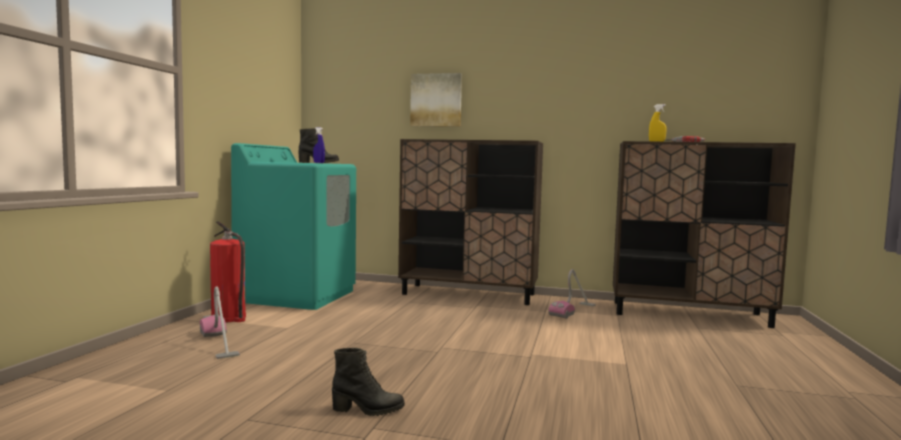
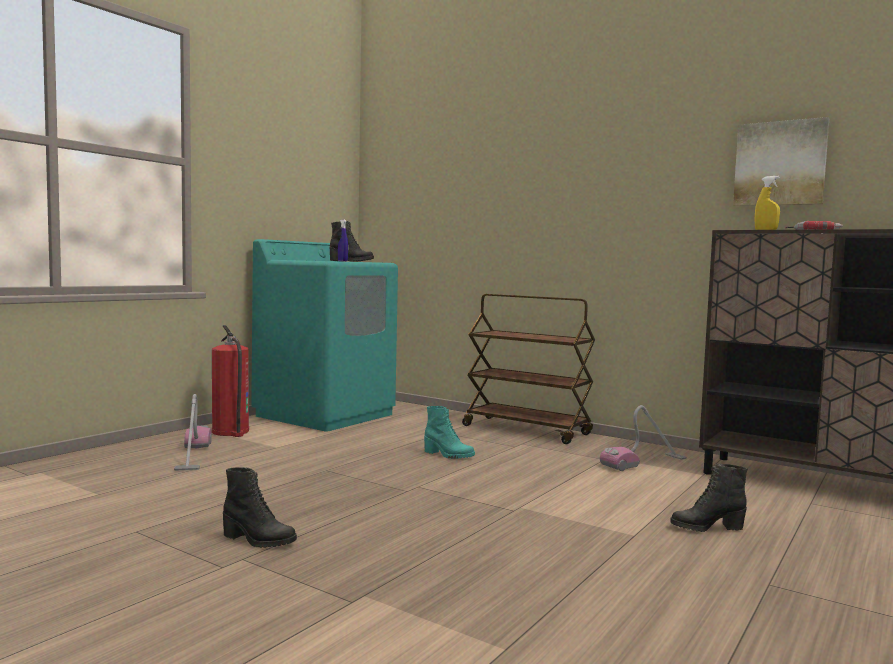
camera: 20 degrees right, 0 degrees up
(435, 320) = (448, 455): none -> turquoise boot
(436, 100) = (500, 182): picture -> picture (780, 163)
(469, 294) = (527, 430): brown cabinet -> brown cart
(661, 352) = (706, 527): none -> black boot

